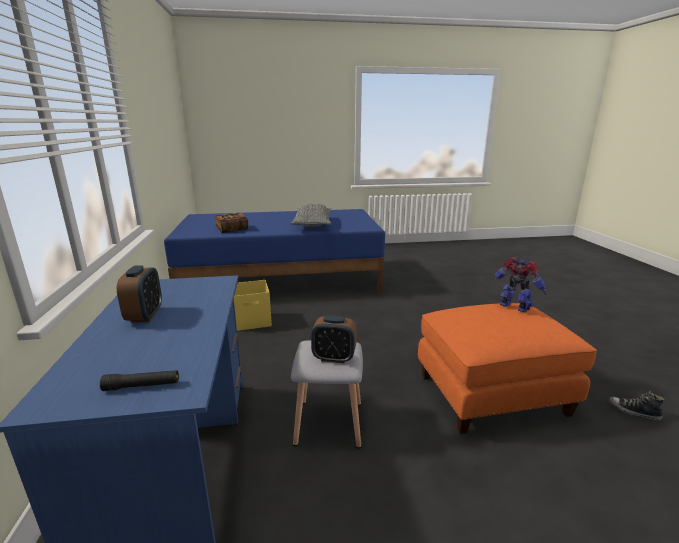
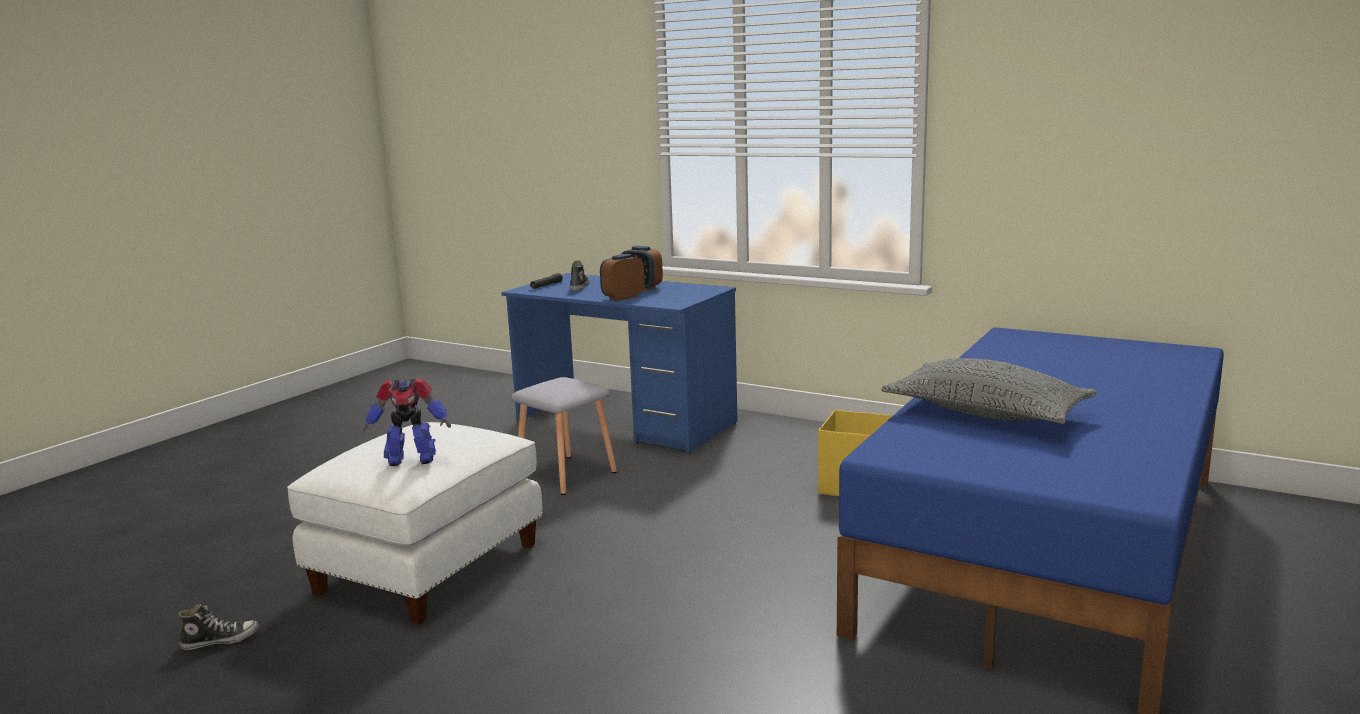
camera: 130 degrees right, 5 degrees down
(146, 355) = (579, 287): none -> shoe
(232, 229) = (1012, 358): book -> none
(334, 358) = (547, 385): alarm clock -> alarm clock (623, 297)
(492, 395) = (427, 567): orange ottoman -> white ottoman

